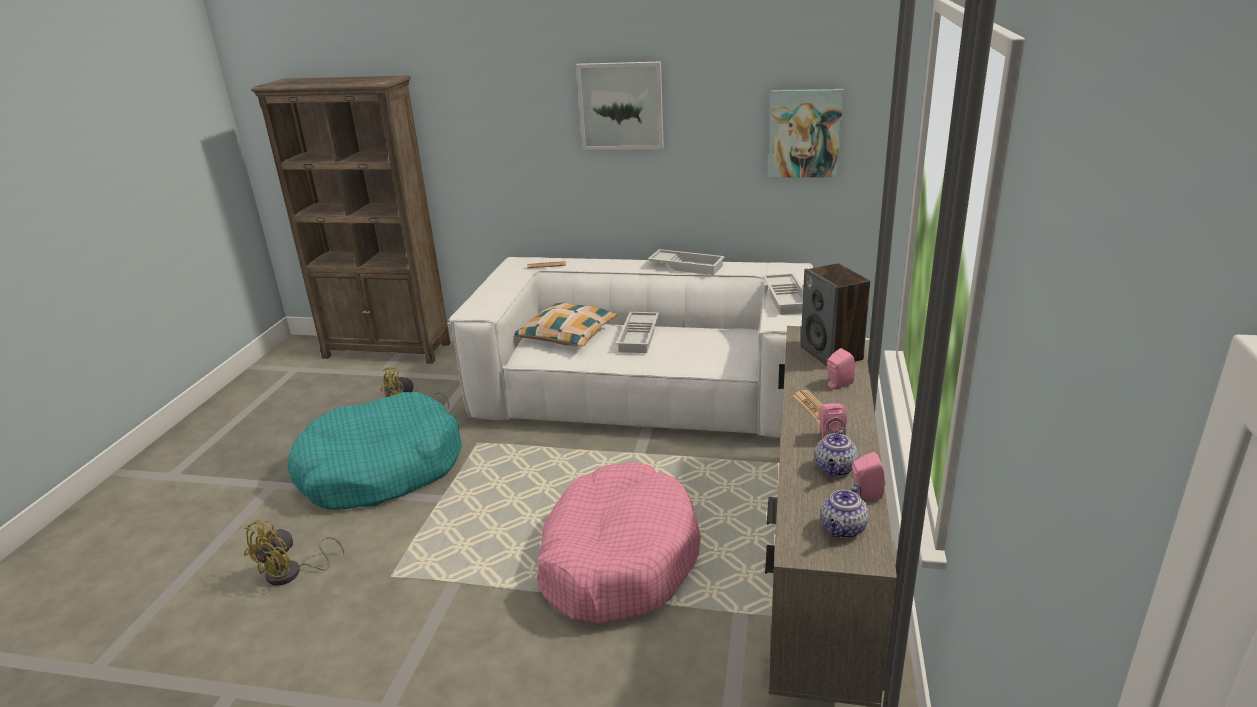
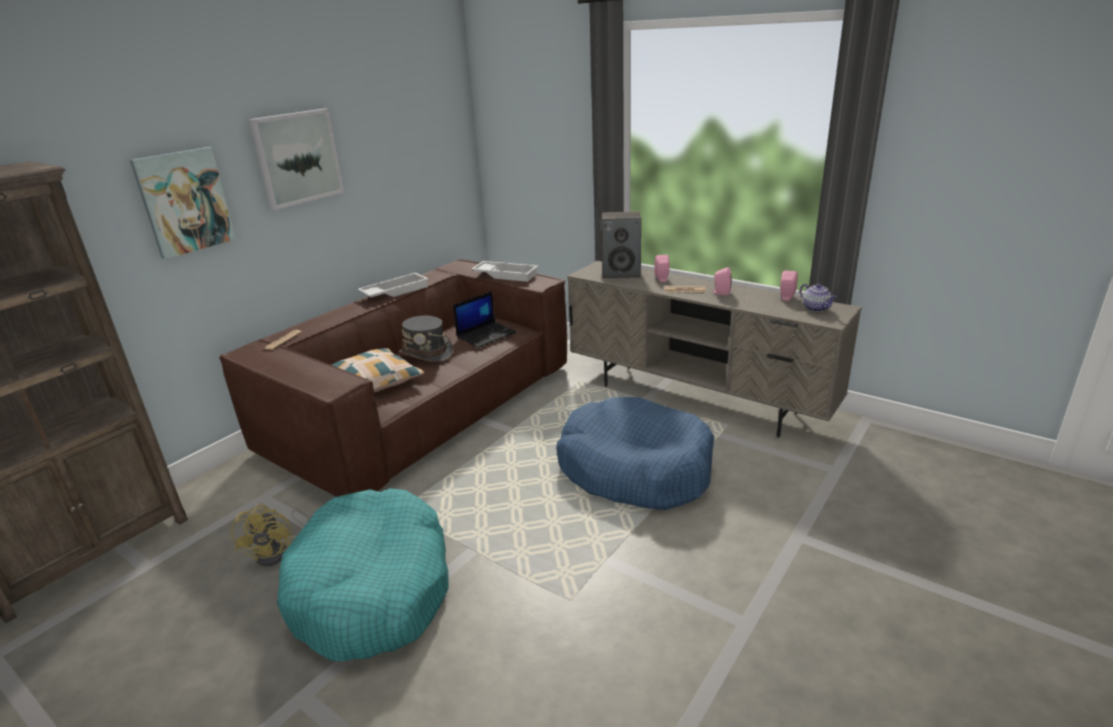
camera: 65 degrees left, 0 degrees up
(292, 574) = (510, 683): yellow fan -> none
(617, 559) = (635, 468): pink dog bed -> blue dog bed
(639, 337) = (427, 354): white tray -> grey hat
(645, 391) = (424, 407): white sofa -> brown sofa
(707, 350) = (486, 335): none -> laptop
(805, 133) = (433, 156): picture -> picture (185, 202)
(835, 469) = (756, 298): teapot -> none

